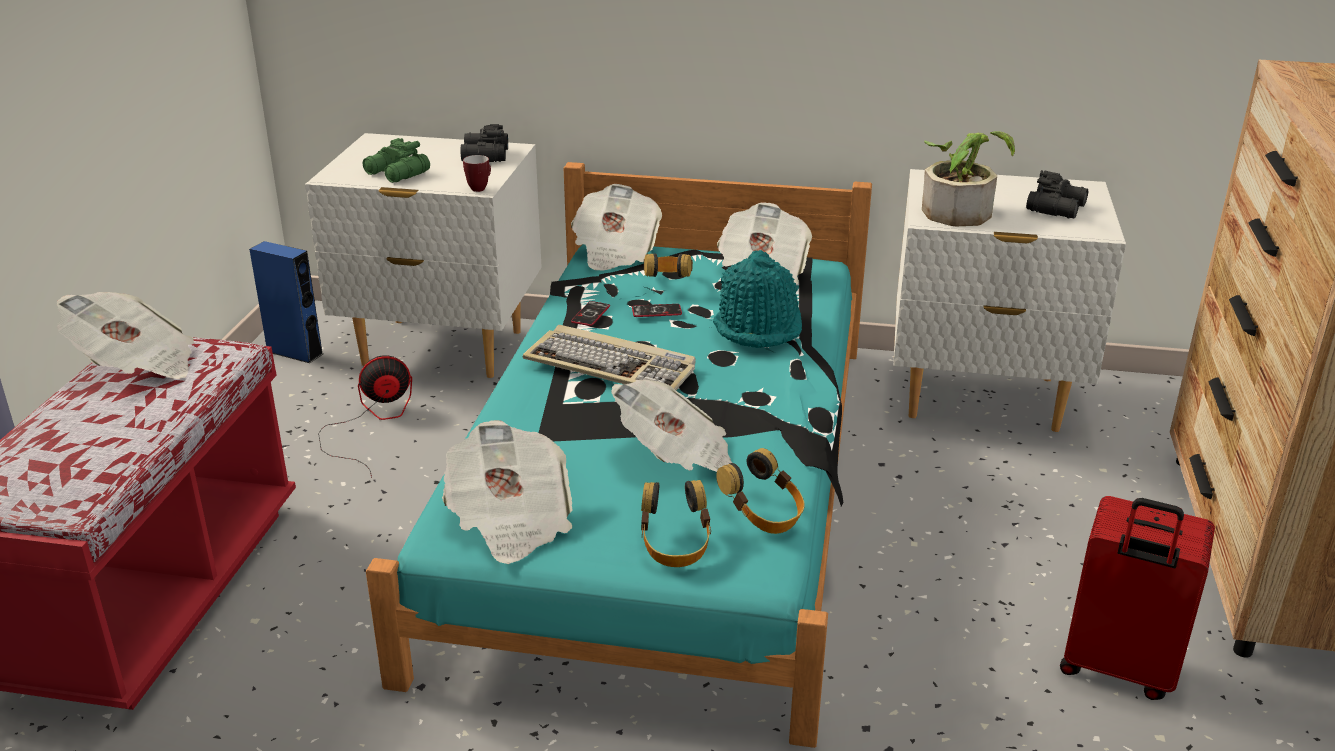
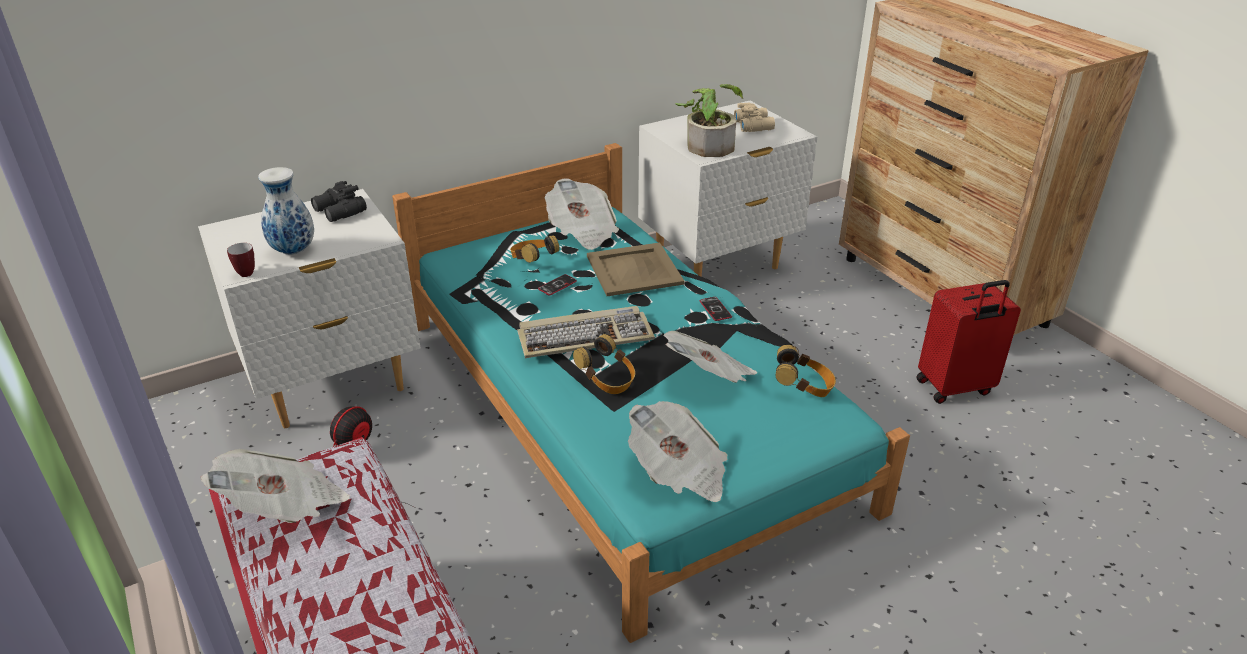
camera: 40 degrees left, 5 degrees up
(295, 352) = (208, 445): blue speaker -> none
(397, 174) = (293, 251): green binoculars -> vase
(480, 188) = (382, 238): mug -> mug (246, 272)
(590, 314) = (516, 306): phone -> phone (715, 309)
(615, 251) = (462, 253): newspaper -> none
(675, 545) = (788, 433): headphones -> headphones (607, 381)
(758, 327) = (634, 269): turquoise hat -> beige tray
(1057, 208) = (754, 125): black binoculars -> beige binoculars

